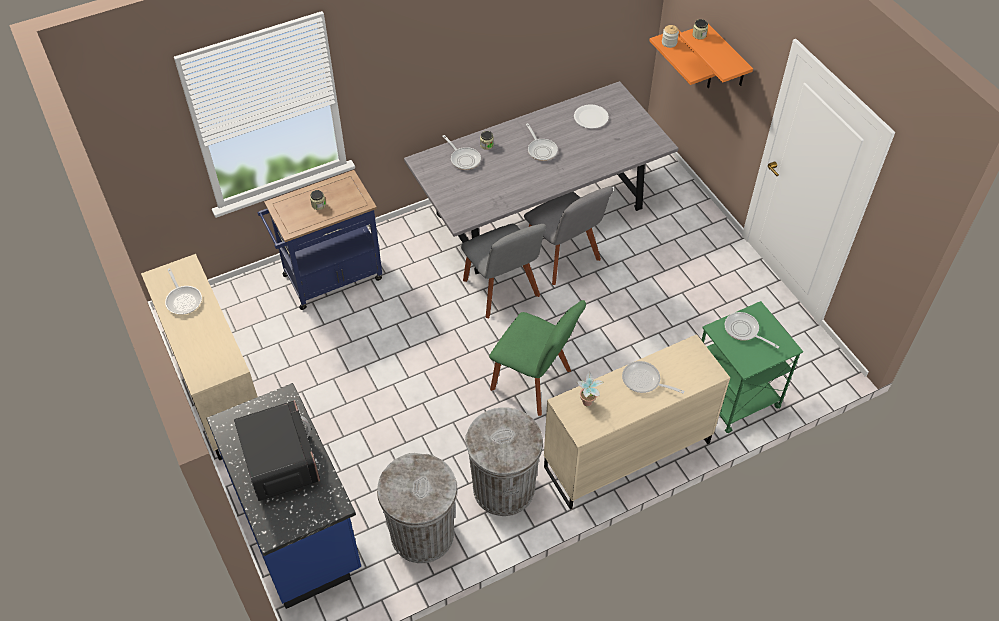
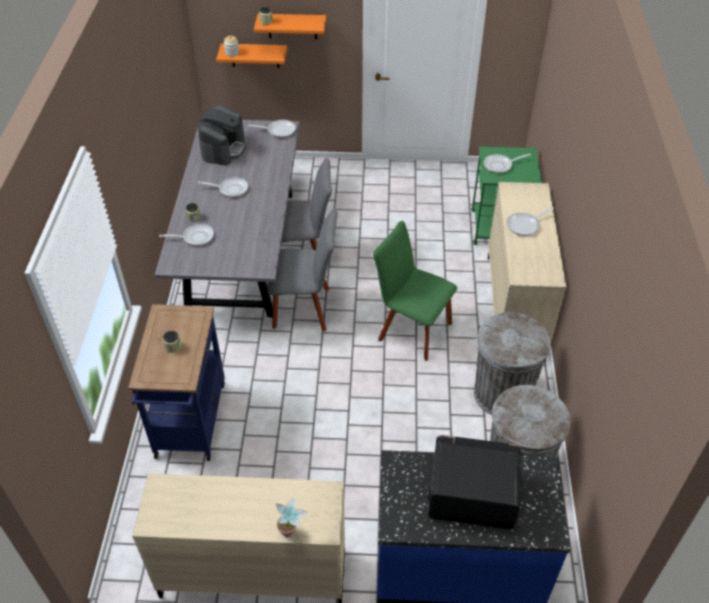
camera: 60 degrees left, 5 degrees down
(183, 299) = (204, 507): frying pan -> frying pan (279, 130)
(534, 382) = (411, 329): green chair -> green chair turned 120 degrees counterclockwise
(587, 405) = (529, 265): potted plant -> potted plant (291, 534)
(591, 117) = (223, 149): white plate -> coffee machine

